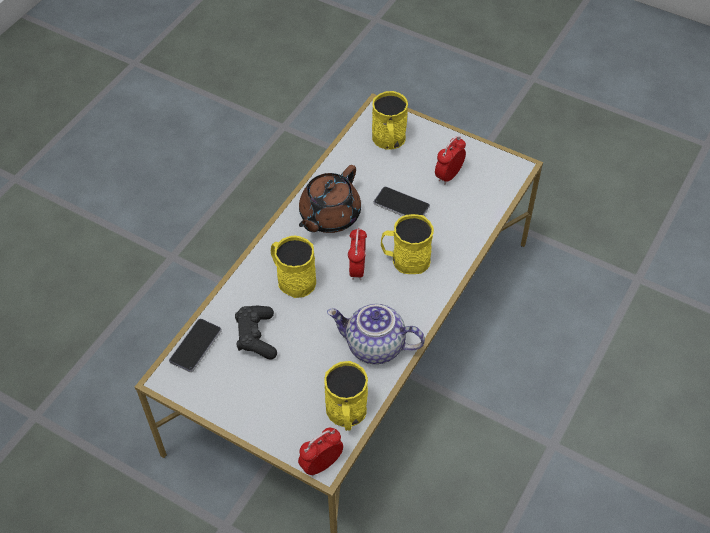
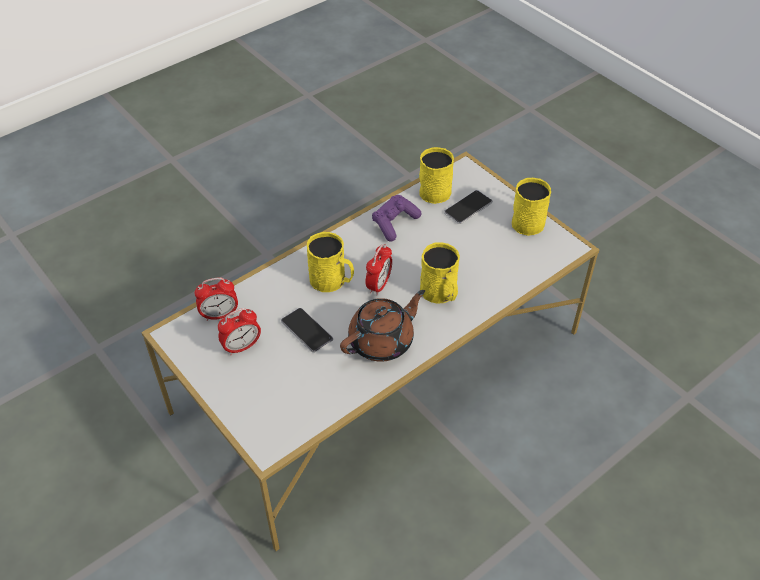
camera: 160 degrees left, 5 degrees down
(195, 346) = (542, 264): phone -> phone (468, 208)
(256, 337) = (488, 256): black game controller -> none
(321, 464) = (466, 167): alarm clock -> alarm clock (219, 315)
(374, 347) = (394, 223): teapot -> purple game controller
(389, 141) = (278, 406): yellow mug -> yellow mug (528, 219)

